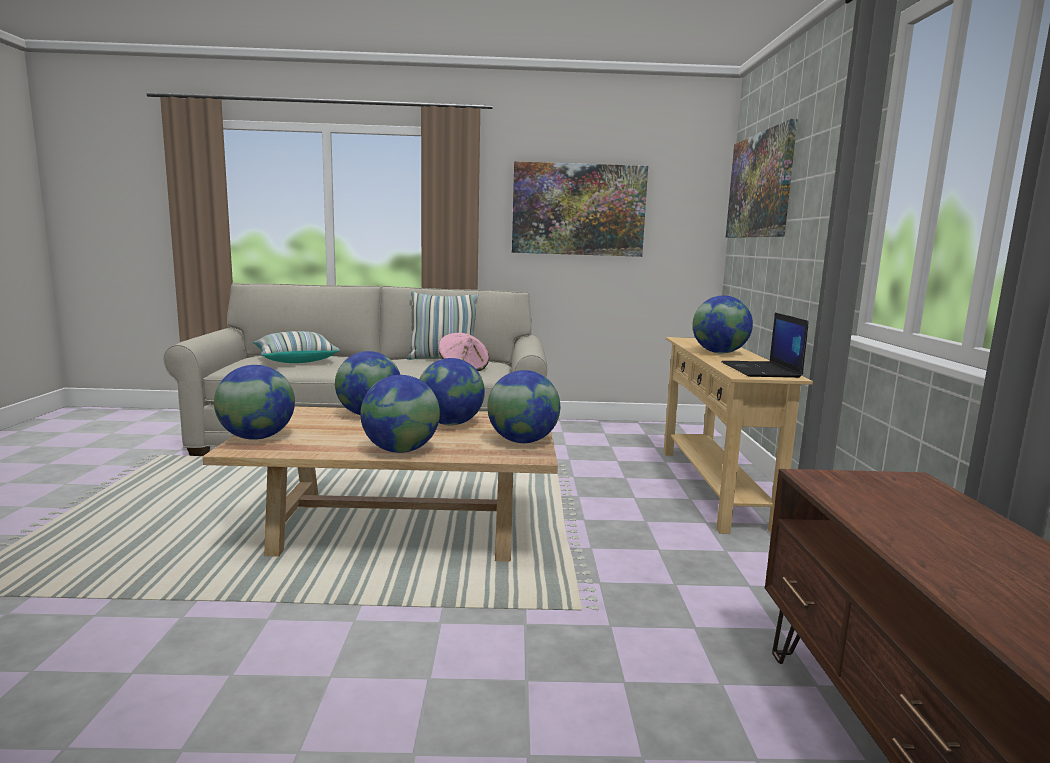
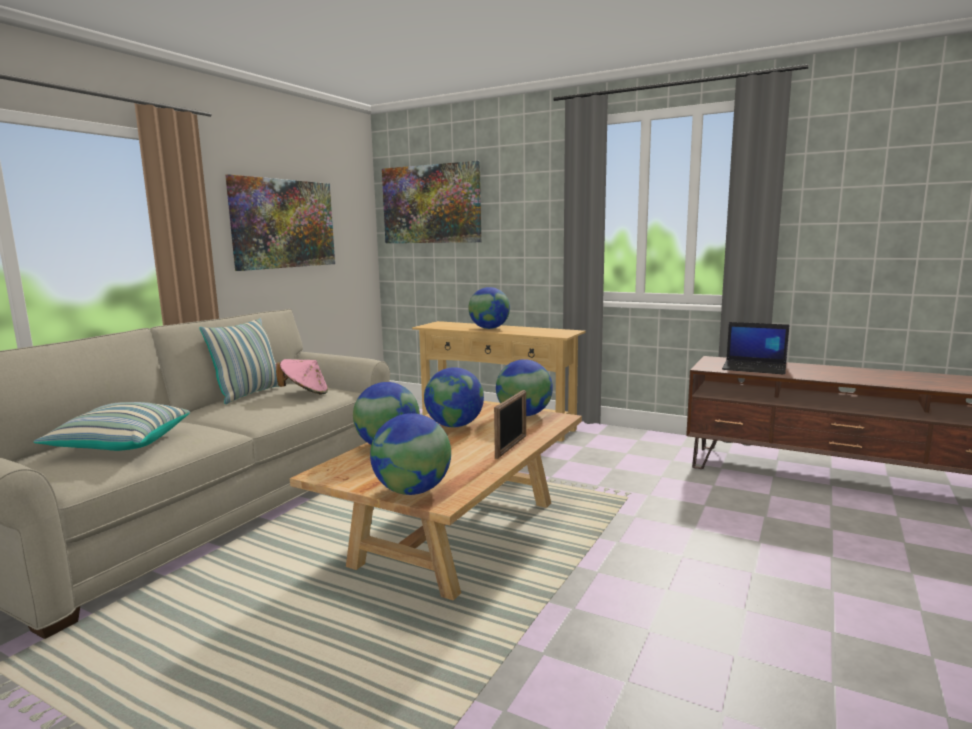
camera: 60 degrees left, 0 degrees up
(400, 450) = (511, 447): globe -> picture frame
(761, 370) = (551, 331): laptop -> laptop (755, 368)

